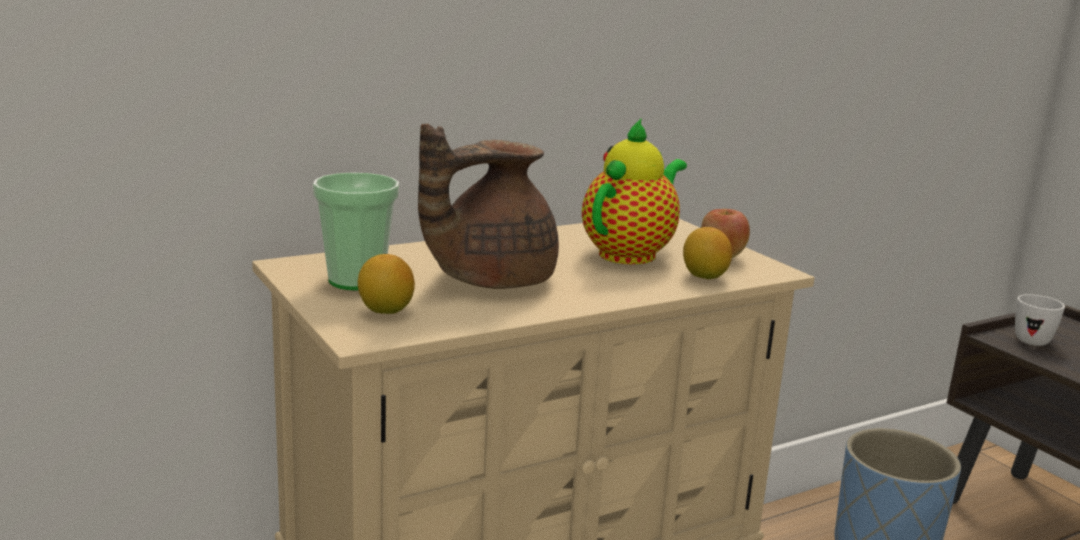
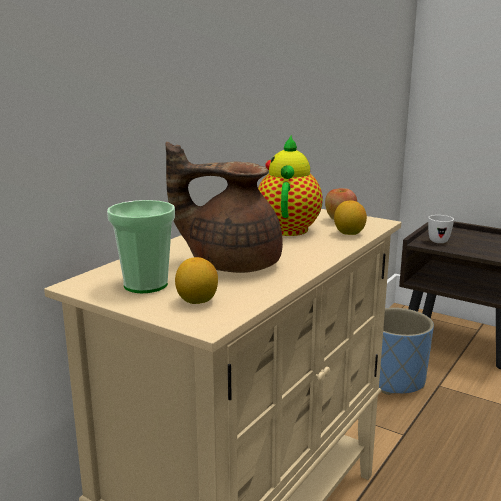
camera: 25 degrees left, 0 degrees up
(488, 280) = (231, 264): brown teapot -> brown teapot turned 75 degrees clockwise

